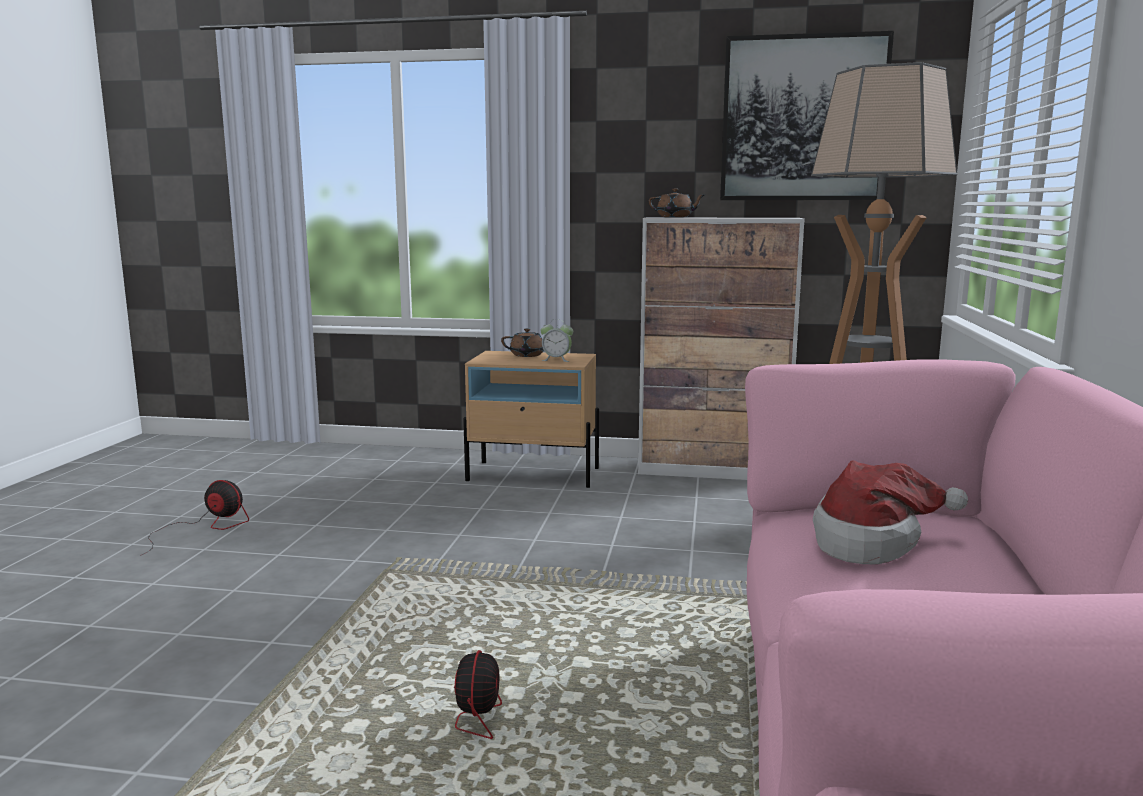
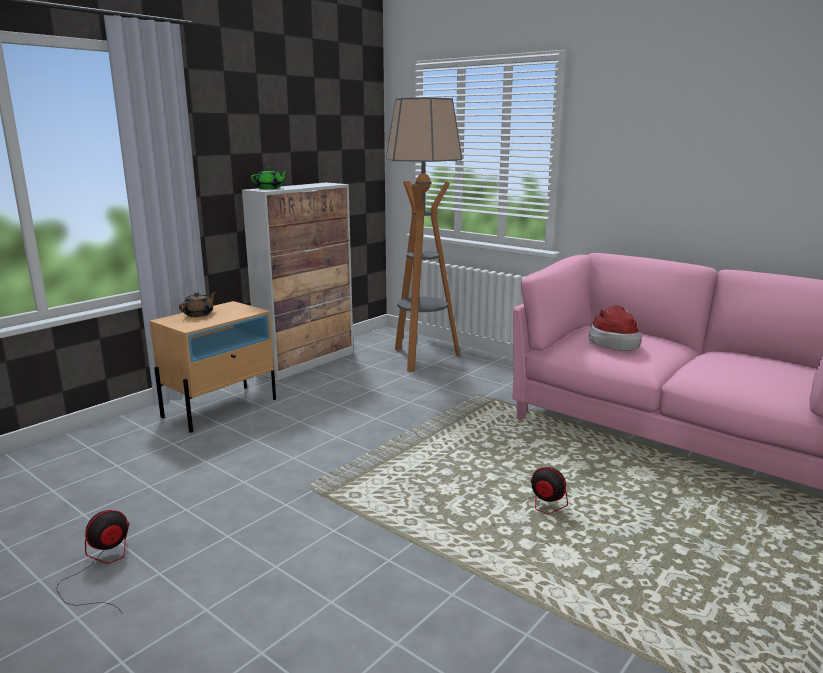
camera: 60 degrees left, 5 degrees up
(556, 360) = (232, 311): alarm clock -> none
(675, 217) = (270, 188): brown teapot -> green teapot
(803, 119) = (318, 116): picture -> none

